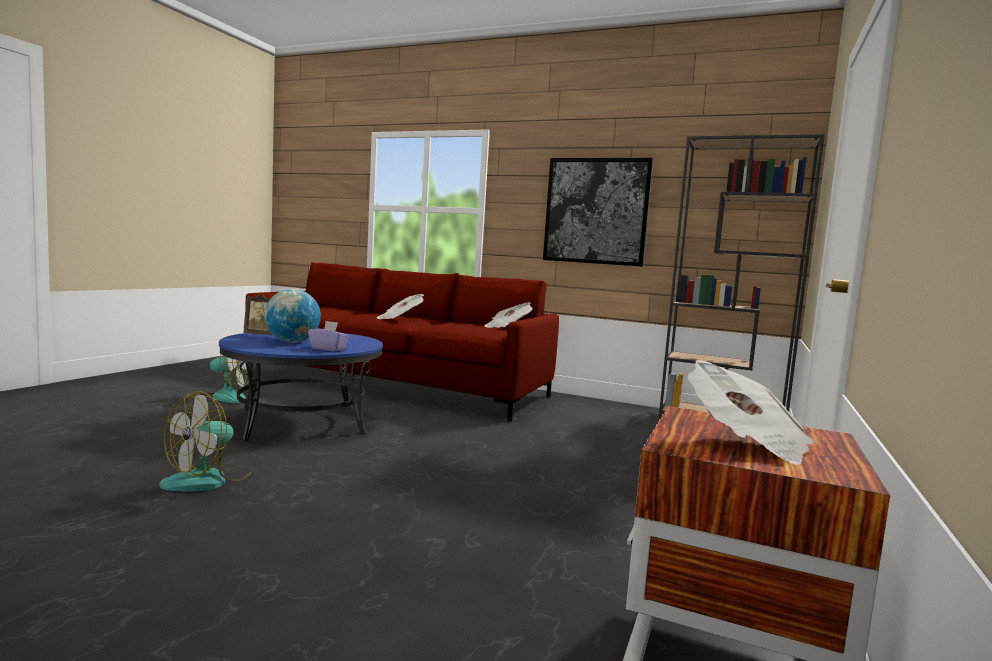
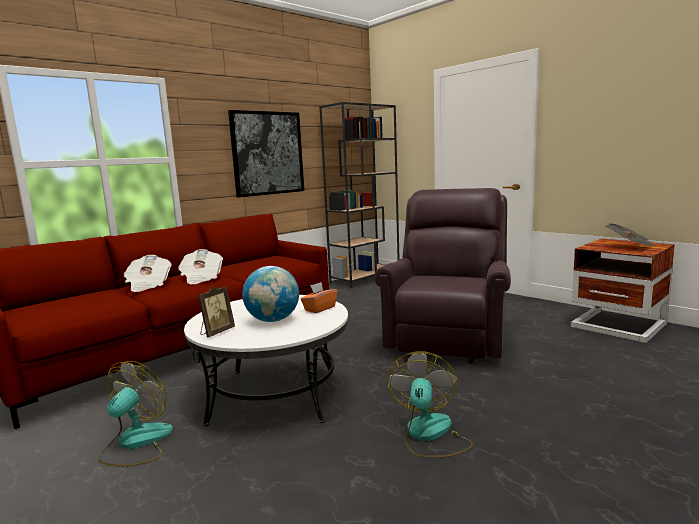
camera: 65 degrees left, 5 degrees up
(208, 480) = (429, 435): fan -> fan turned 135 degrees counterclockwise
(302, 420) = (274, 394): blue coffee table -> white coffee table
(328, 349) = (319, 309): purple tissue box -> orange tissue box
(503, 482) = (448, 337): none -> brown armchair
(507, 327) = (273, 257): newspaper -> newspaper (148, 285)

